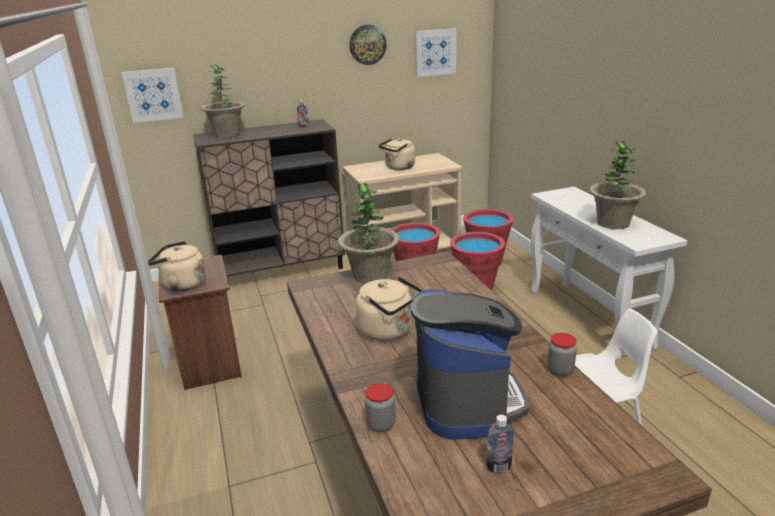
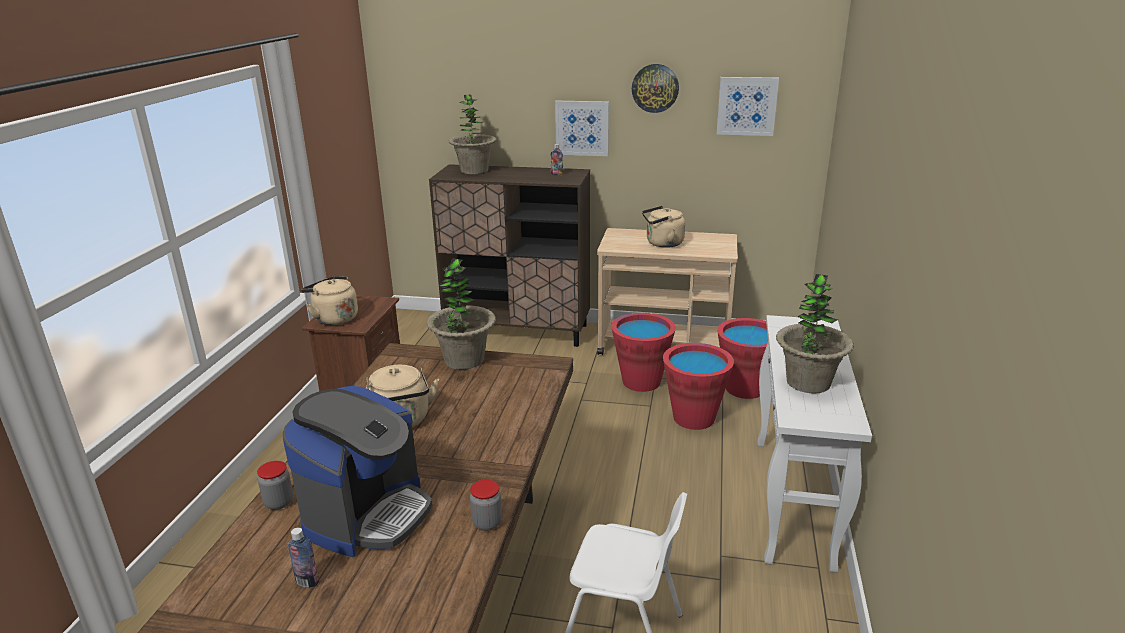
camera: 30 degrees right, 0 degrees up
(153, 95) = (415, 118): picture -> picture (582, 128)

